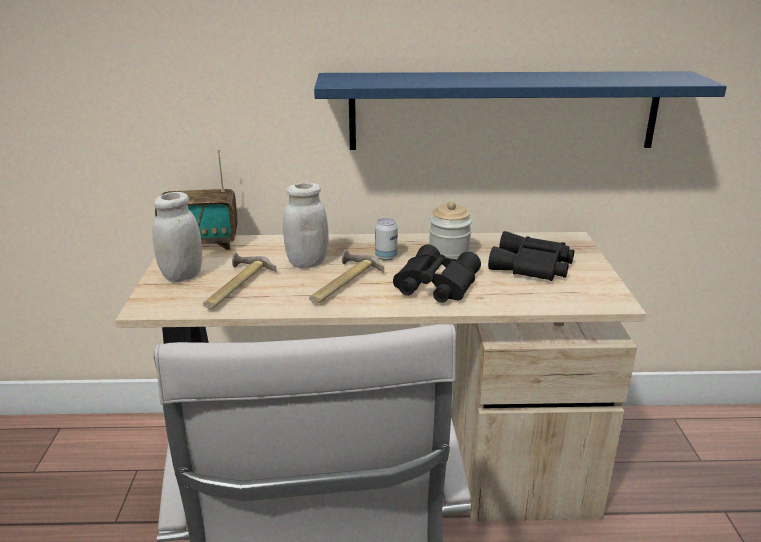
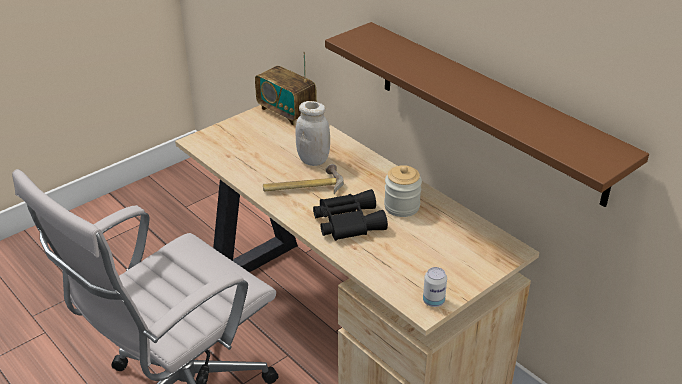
camera: 50 degrees right, 10 degrees up
(182, 276) = (242, 130): white jar -> none
(234, 286) = (251, 153): hammer -> none
(386, 257) = (362, 184): can -> can (433, 301)
(503, 110) = (488, 110): blue shelf -> brown shelf
(532, 267) = (431, 251): black binoculars -> none

